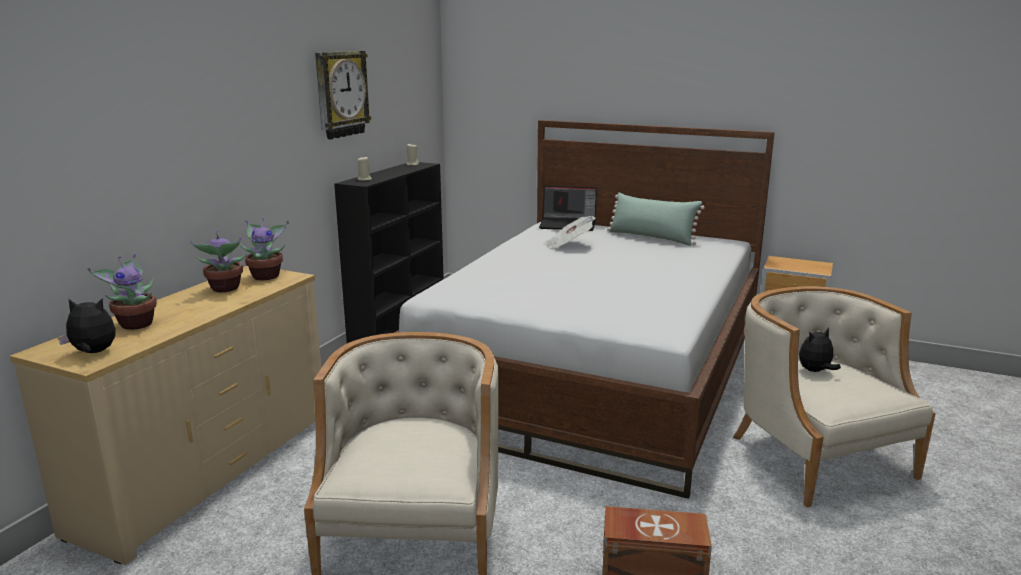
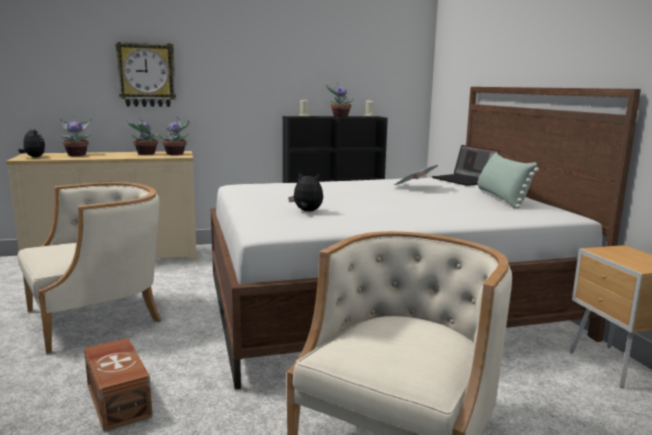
camera: 50 degrees right, 5 degrees down
(340, 94) = (299, 55): wall clock -> wall clock (147, 75)
(395, 171) = (339, 116): none -> potted plant
(815, 371) = (410, 331): plush toy -> plush toy (307, 211)

